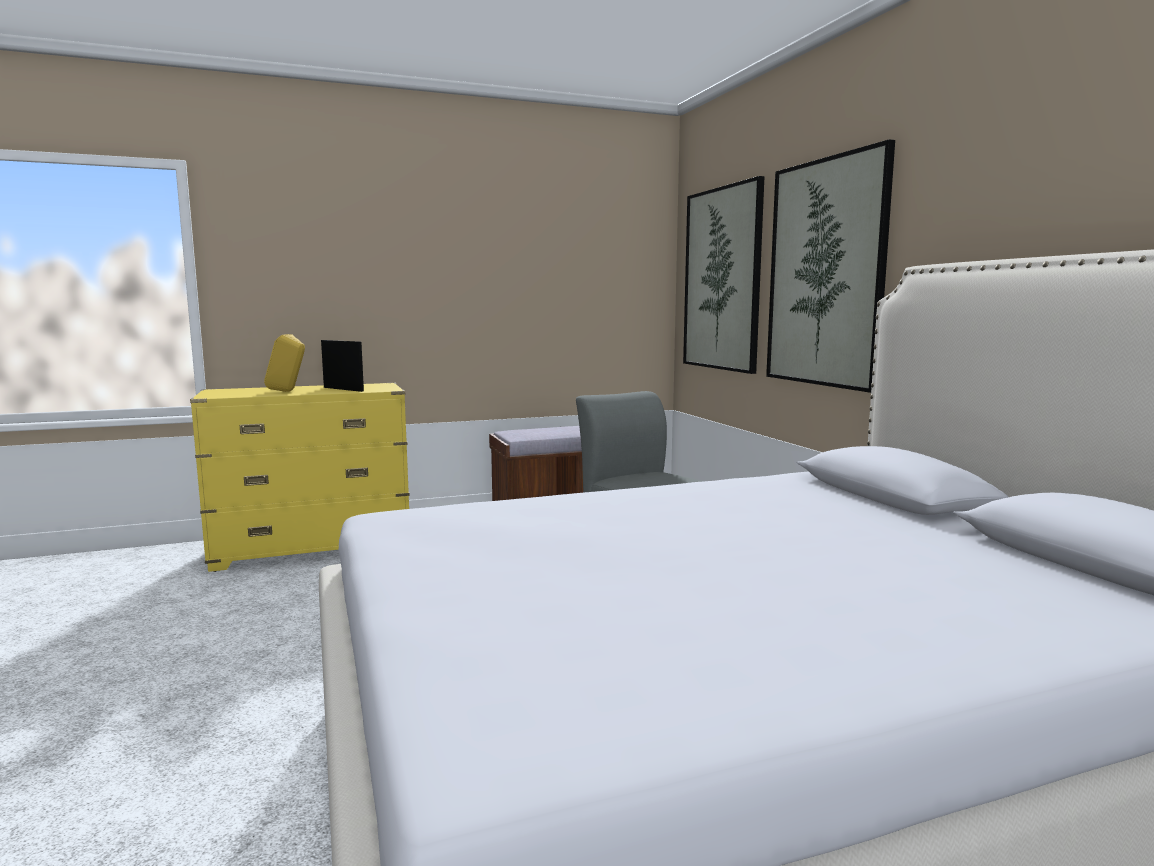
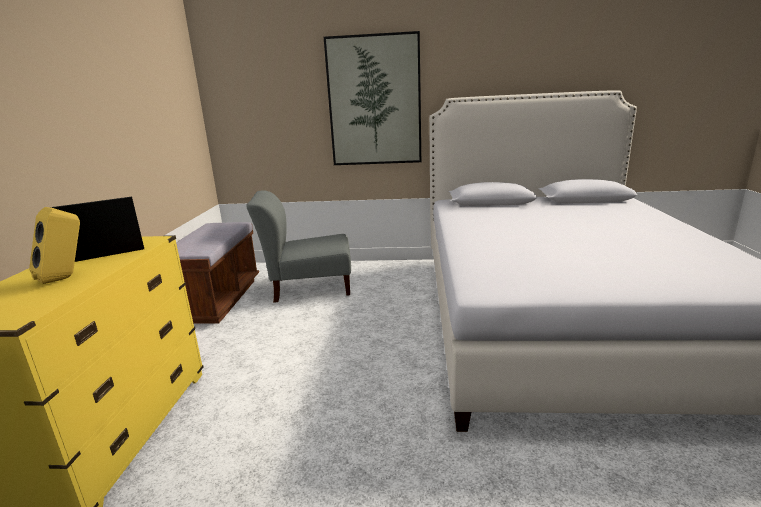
camera: 65 degrees left, 10 degrees up
(722, 279) = (268, 106): picture -> none

